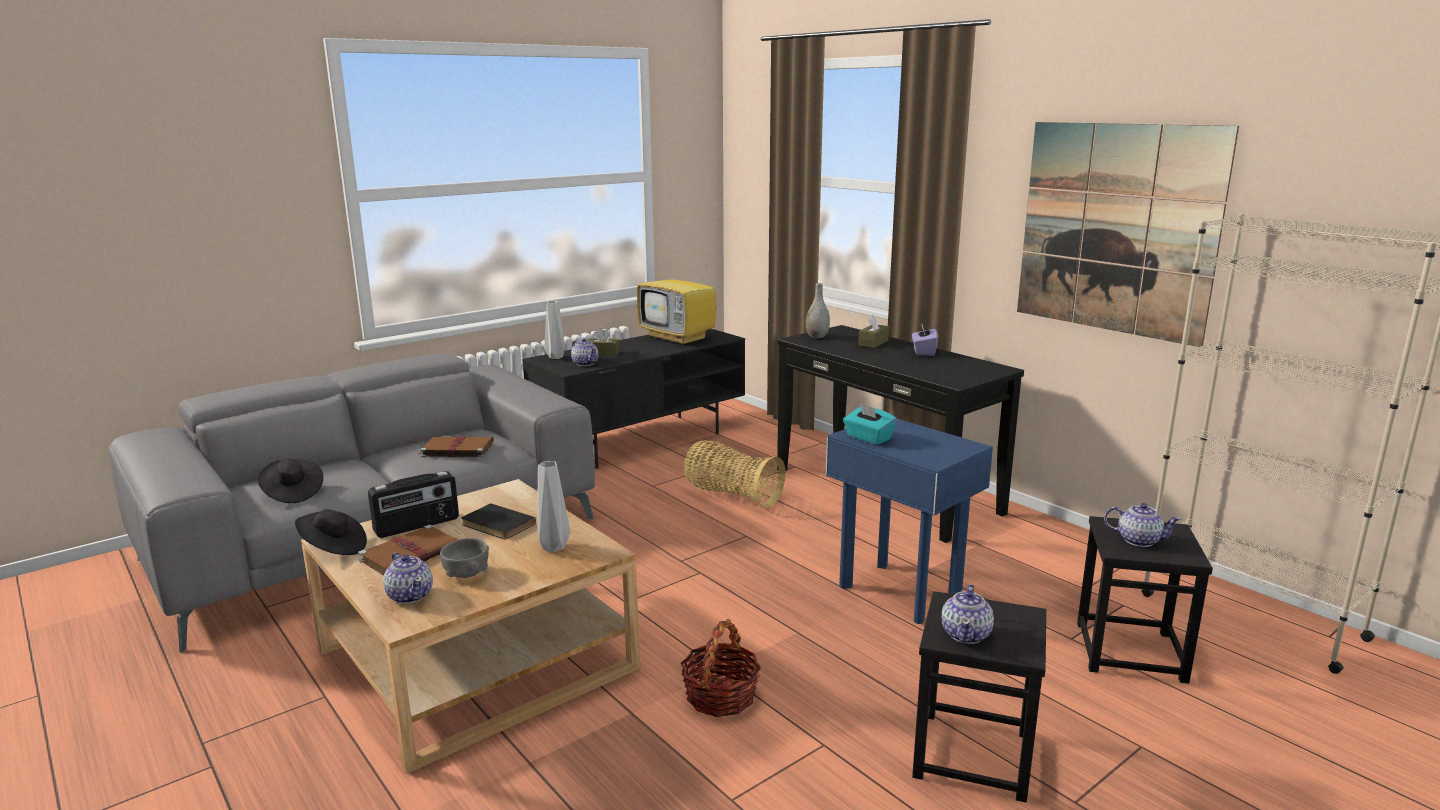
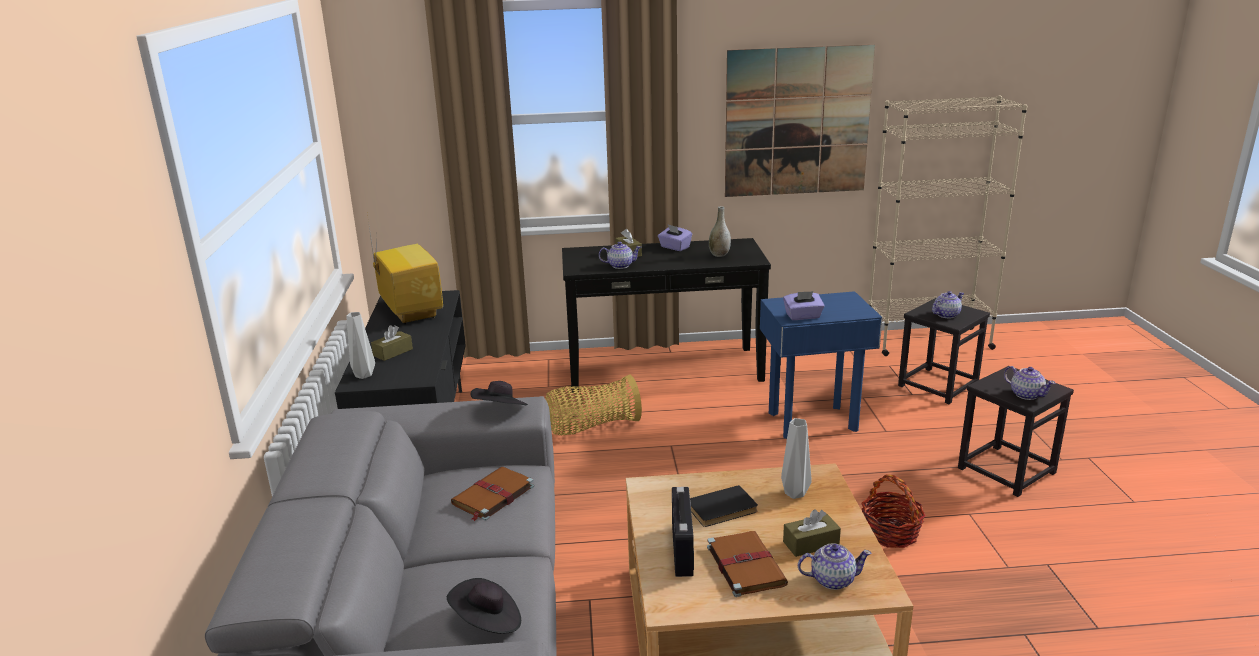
camera: 55 degrees left, 5 degrees up
(333, 548) = (692, 608): black hat -> black hat (500, 411)
(466, 573) = (811, 543): grey bowl -> brown tissue box
(585, 363) = (411, 367): teapot -> teapot (620, 265)
(679, 338) = (410, 312): television -> television turned 105 degrees counterclockwise
(817, 337) = (582, 263): grey vase -> grey vase (719, 255)
(868, 438) = (803, 316): turquoise tissue box -> purple tissue box

